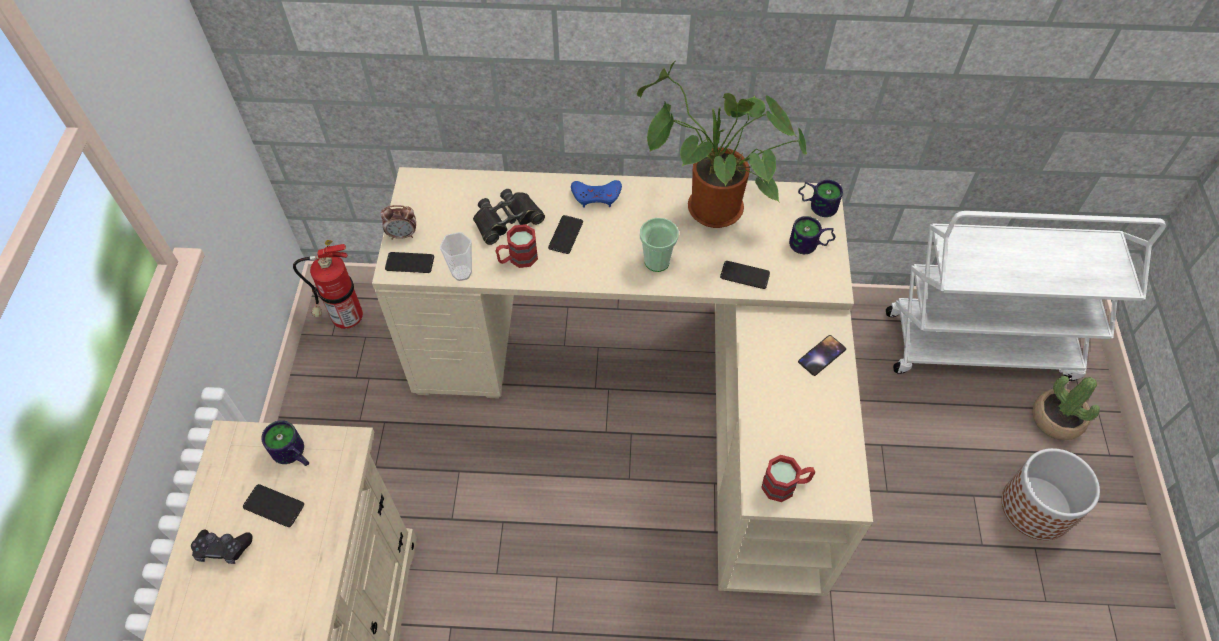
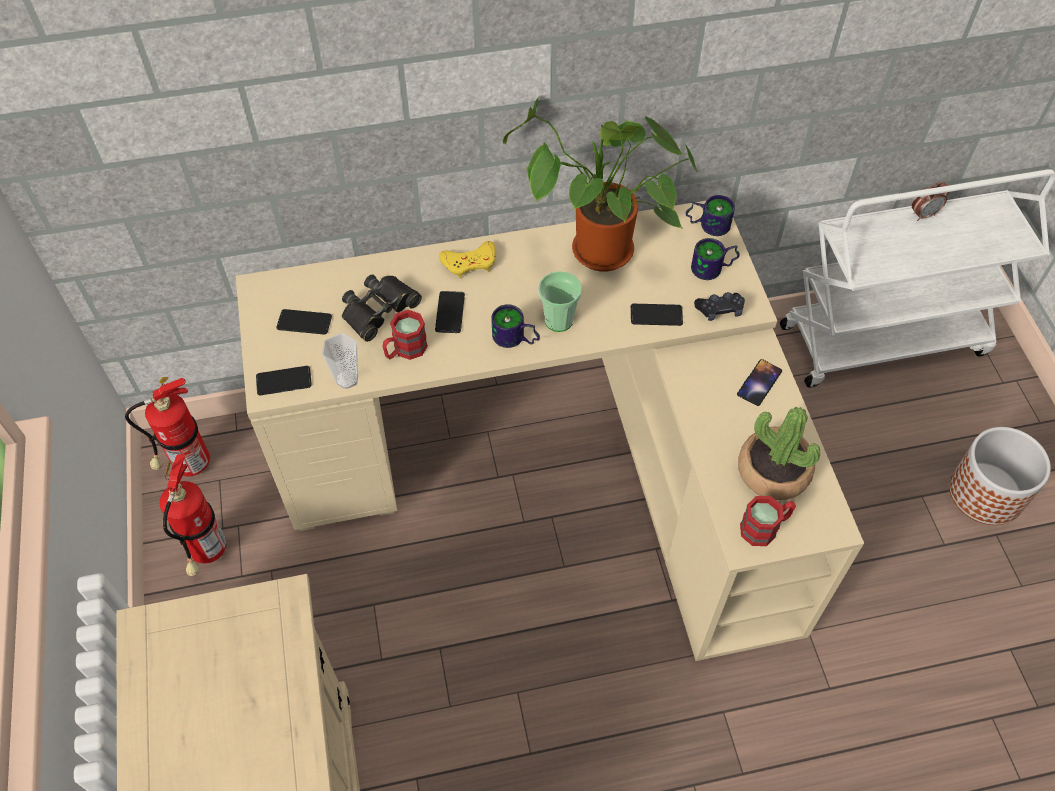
camera: 15 degrees left, 0 degrees up
(223, 549) = (178, 752): black game controller -> black game controller (719, 310)
(274, 506) = (222, 689): phone -> phone (304, 322)
(292, 456) = (225, 628): mug -> mug (515, 340)
(338, 395) = (207, 554): none -> fire extinguisher
(403, 235) = (265, 351): alarm clock -> alarm clock (923, 215)
(596, 196) = (470, 263): blue game controller -> yellow game controller
(1056, 419) = (979, 398): potted plant -> potted plant (773, 471)

